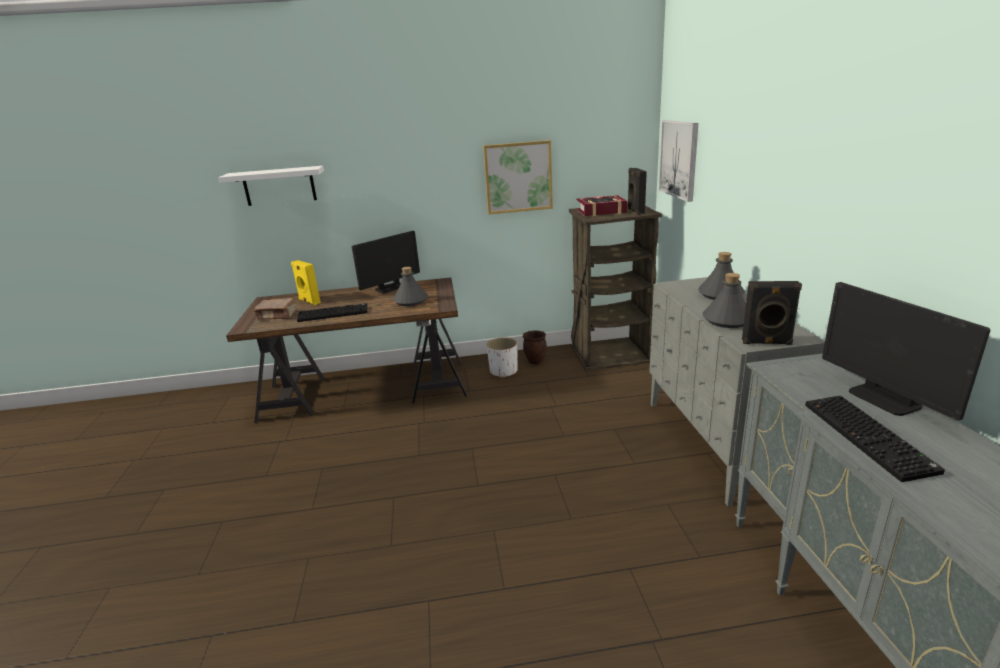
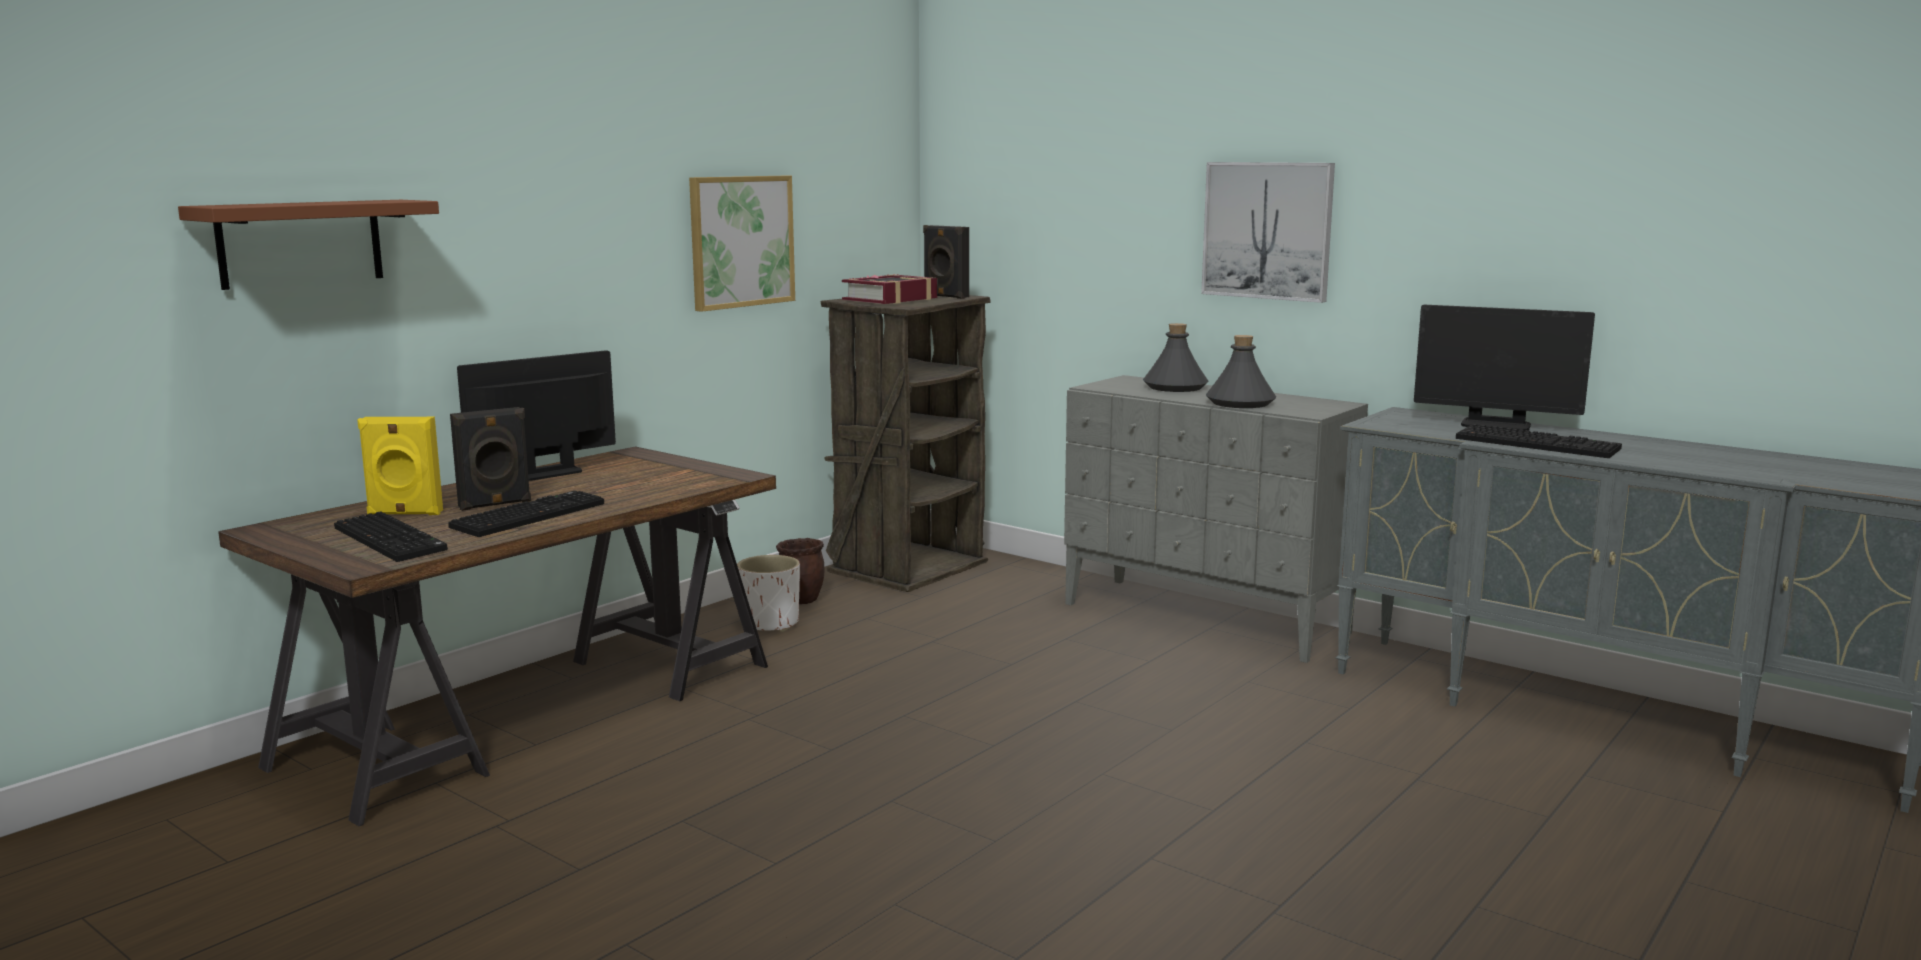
camera: 45 degrees left, 10 degrees down
(277, 316) = (393, 539): brown book -> keyboard
(279, 186) = (300, 243): white shelf -> brown shelf
(390, 288) = (546, 473): monitor -> monitor turned 135 degrees counterclockwise
(410, 301) = (649, 479): grey bottle -> none
(679, 159) = (991, 212): picture -> picture (1267, 230)
(766, 343) = (1321, 411): black speaker -> black speaker (495, 504)

